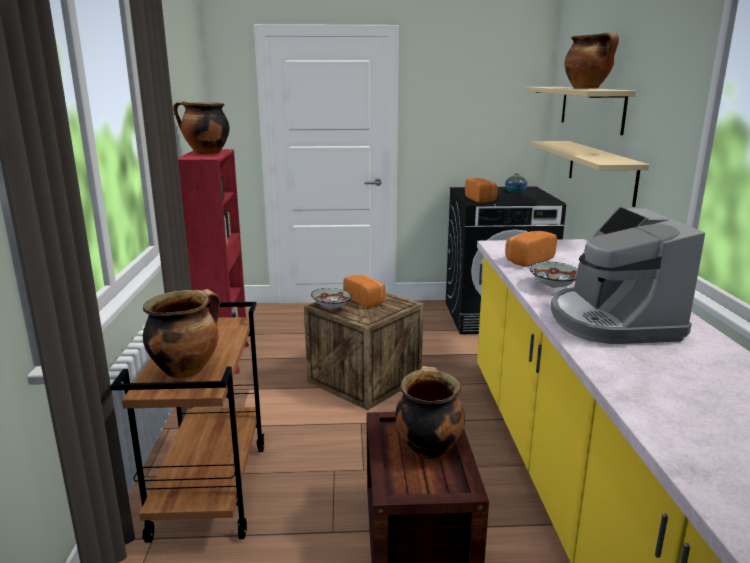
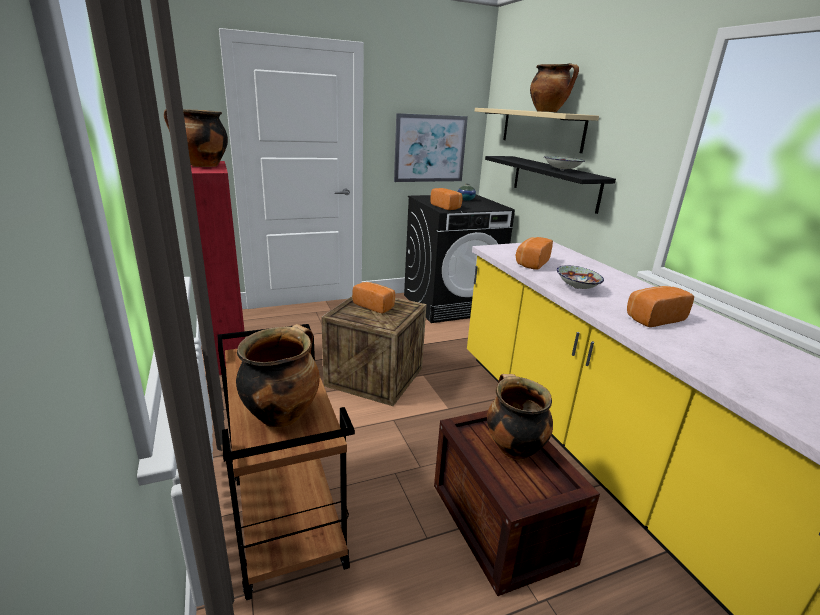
camera: 20 degrees left, 5 degrees up
(331, 307) = (348, 316): bowl -> bowl (561, 170)
(477, 134) = (430, 148): none -> picture
(600, 170) = (554, 182): beige shelf -> black shelf
(611, 321) = (653, 318): coffee machine -> bread

